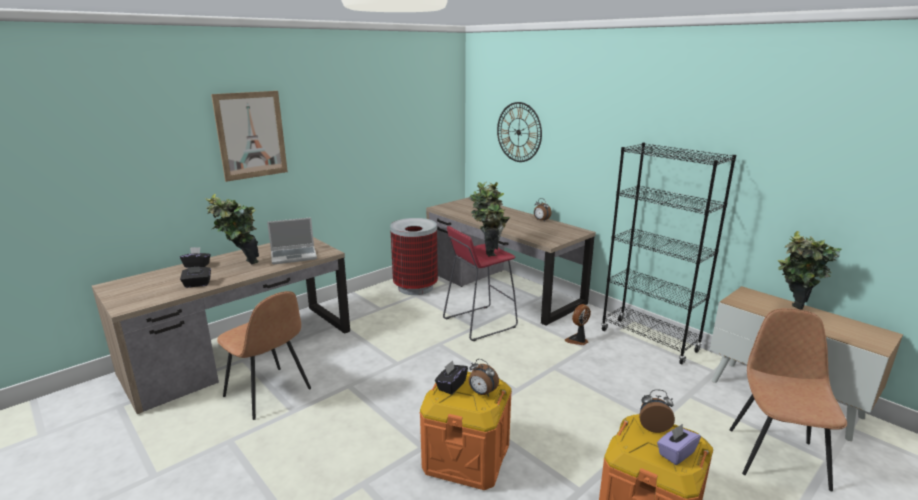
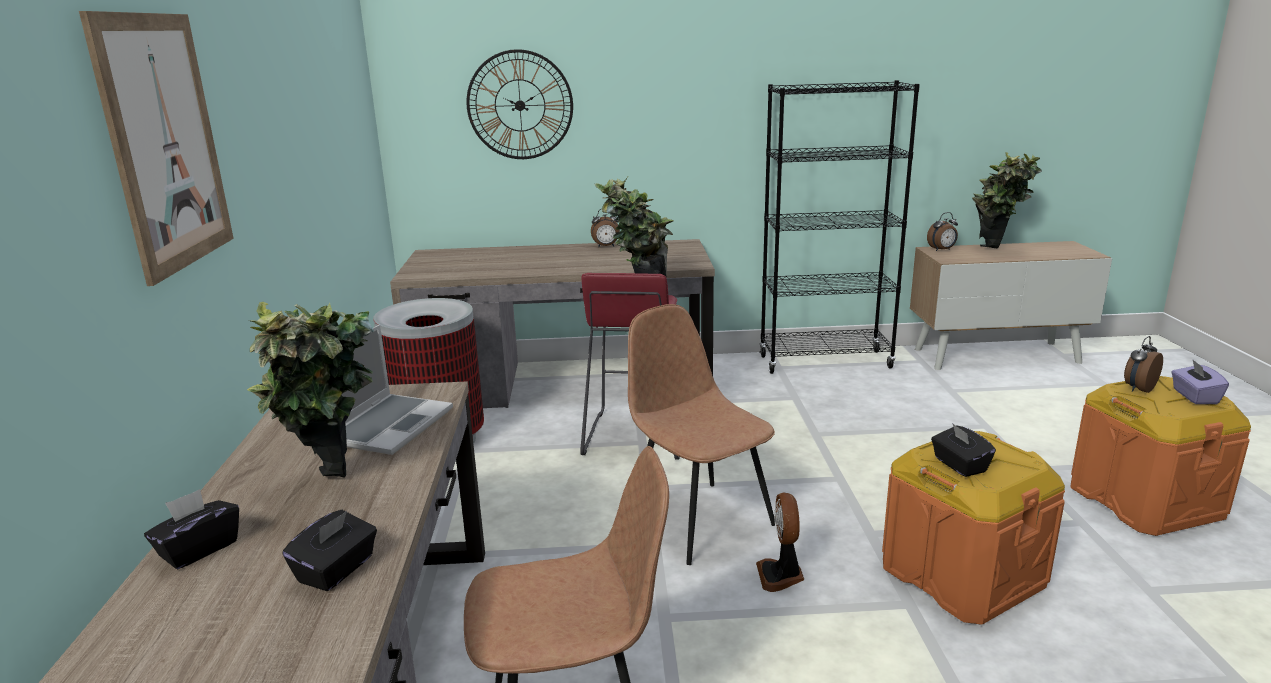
camera: 50 degrees left, 0 degrees up
(482, 393) = (996, 451): alarm clock -> alarm clock (942, 250)
(578, 340) = (773, 395): fan -> fan (781, 575)
(776, 456) = (1084, 400): brown chair -> brown chair (699, 520)

